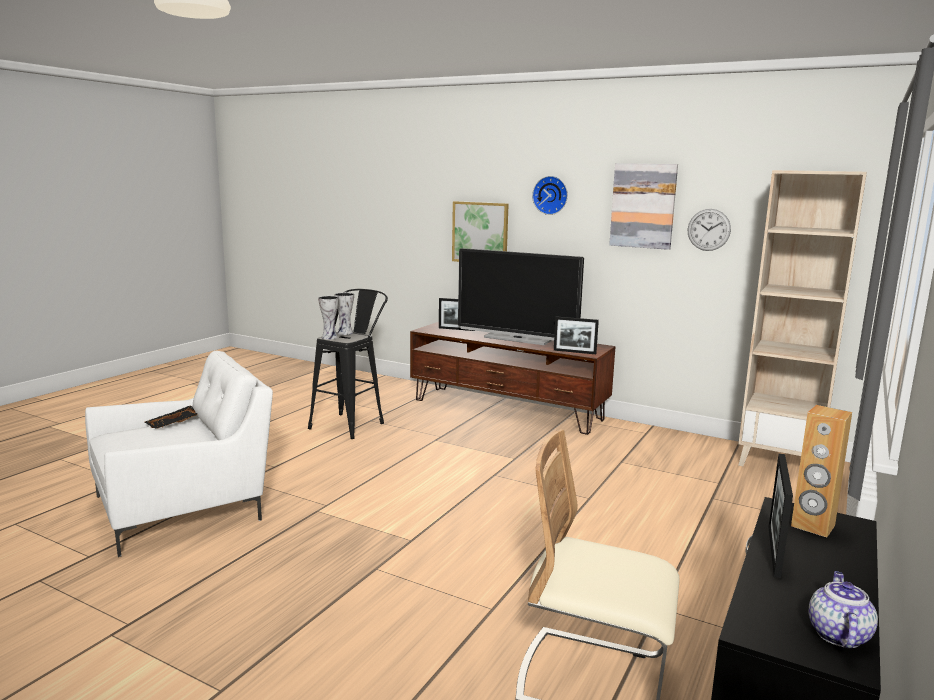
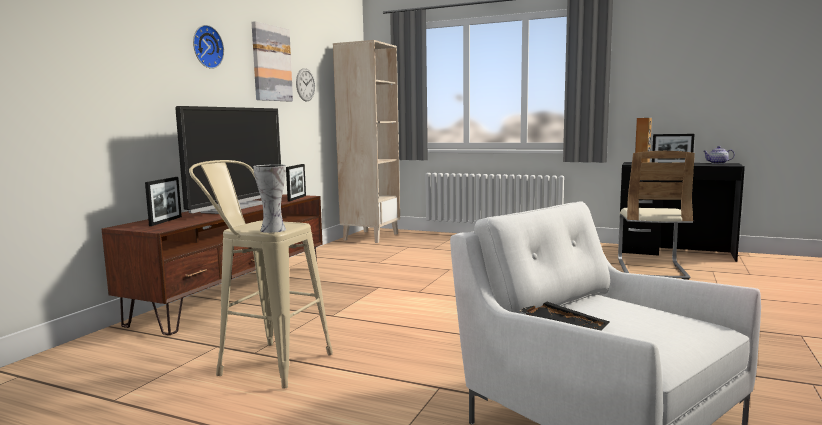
camera: 95 degrees left, 5 degrees down
(345, 333) = (244, 227): vase -> none
(351, 424) = (267, 362): black stool -> beige stool
(480, 233) = (137, 90): picture -> none

